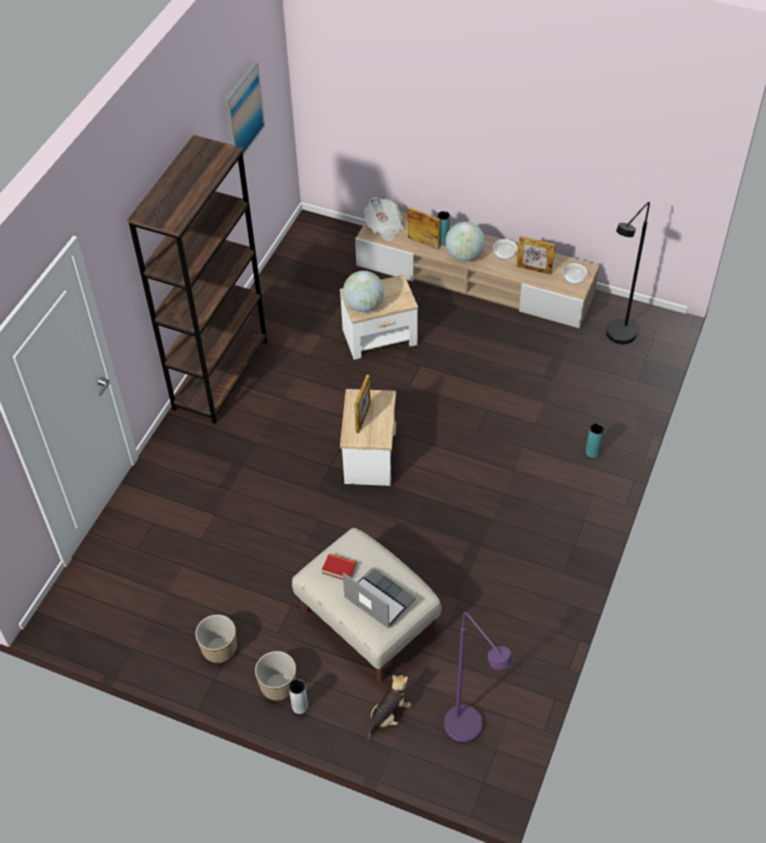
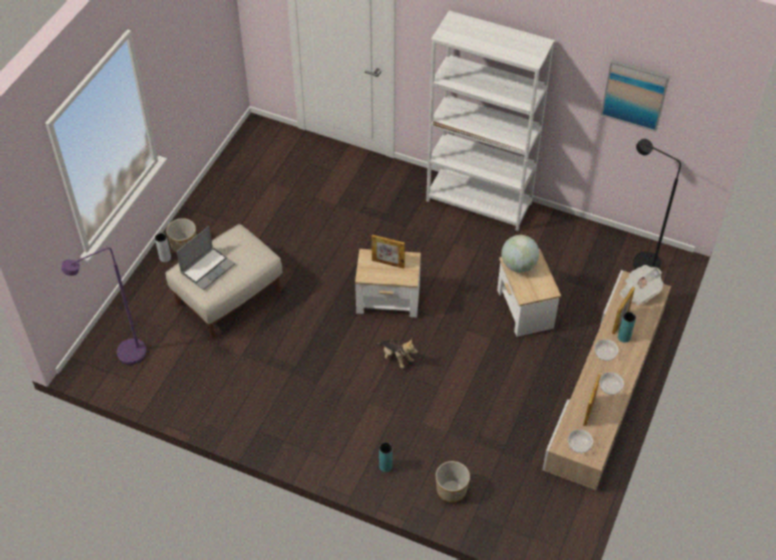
camera: 90 degrees right, 0 degrees up
(219, 648) = (219, 212): planter -> planter (451, 489)
(221, 374) = (479, 202): brown bookcase -> white bookcase
(339, 569) = (238, 246): book -> none
(389, 715) = (148, 308): plush toy -> plush toy (396, 357)
(464, 255) = (604, 354): globe -> bowl
(616, 338) = (531, 504): black floor lamp -> black floor lamp (639, 261)

